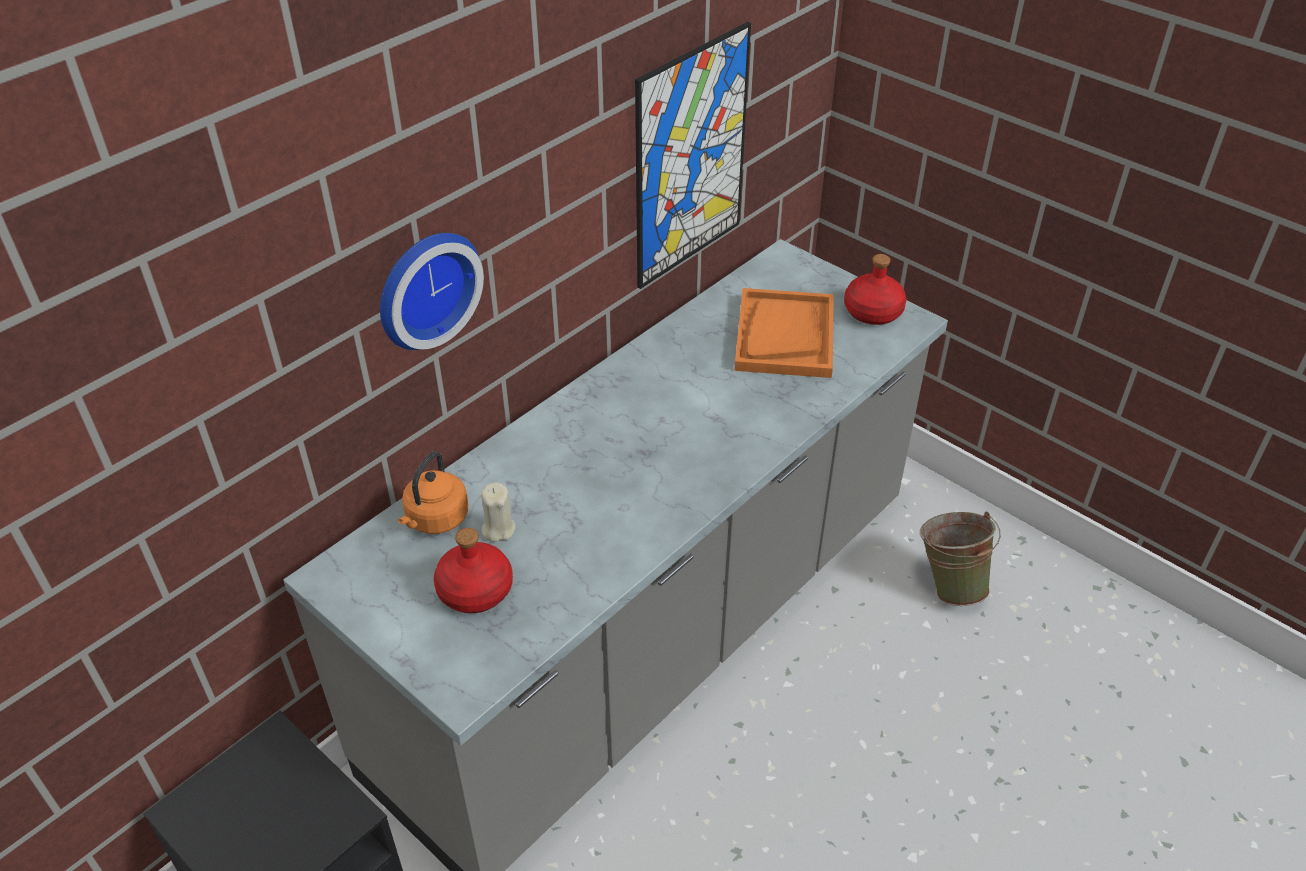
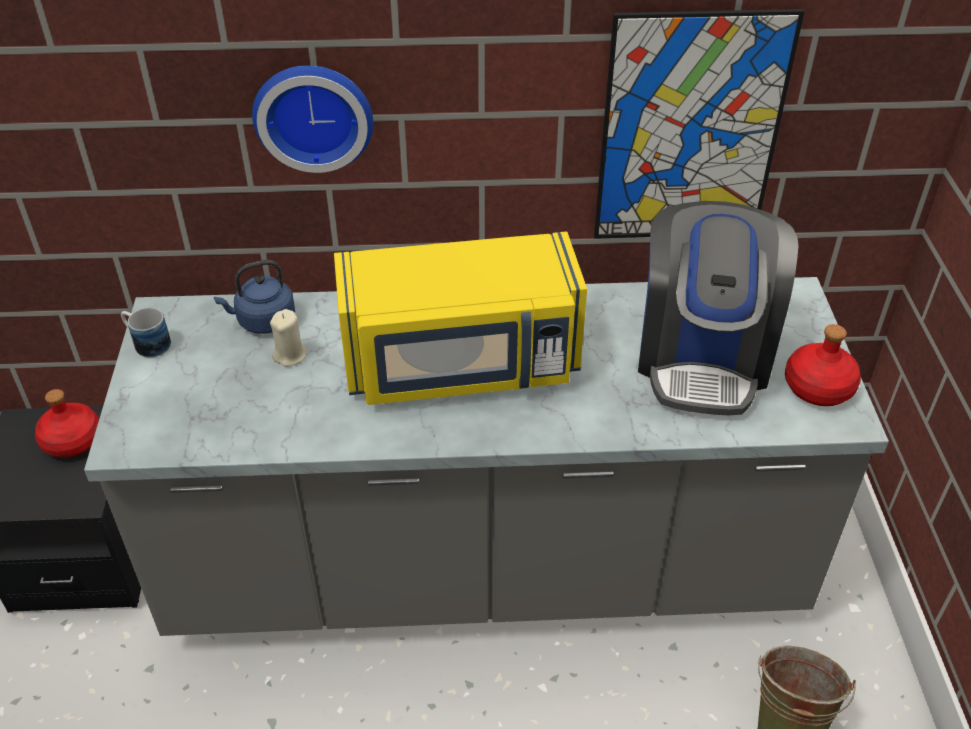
camera: 45 degrees right, 0 degrees up
(357, 606) = (147, 343): none -> mug
(435, 520) = (263, 321): orange kettle -> blue kettle
(476, 590) = (221, 385): red bottle -> red bottle (73, 441)
(638, 447) = (462, 365): none -> yellow microwave
(784, 335) = (703, 357): orange tray -> coffee machine

